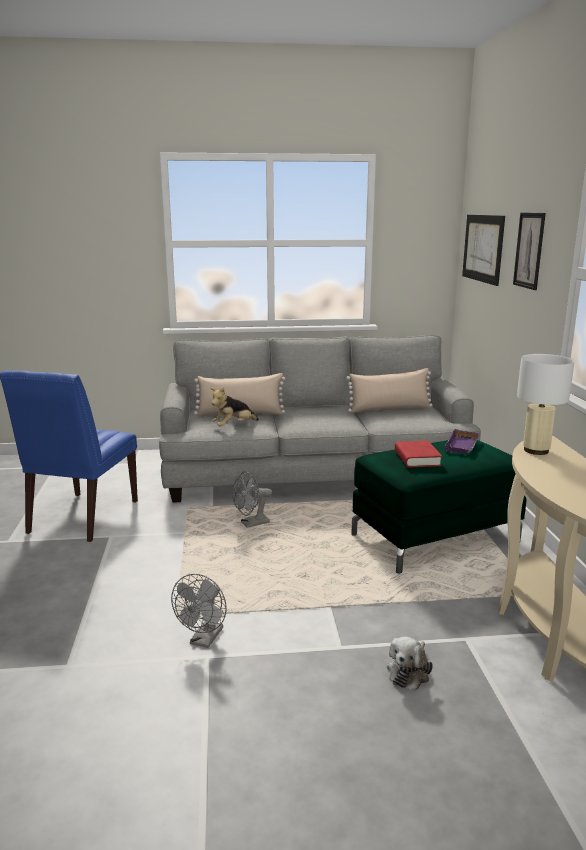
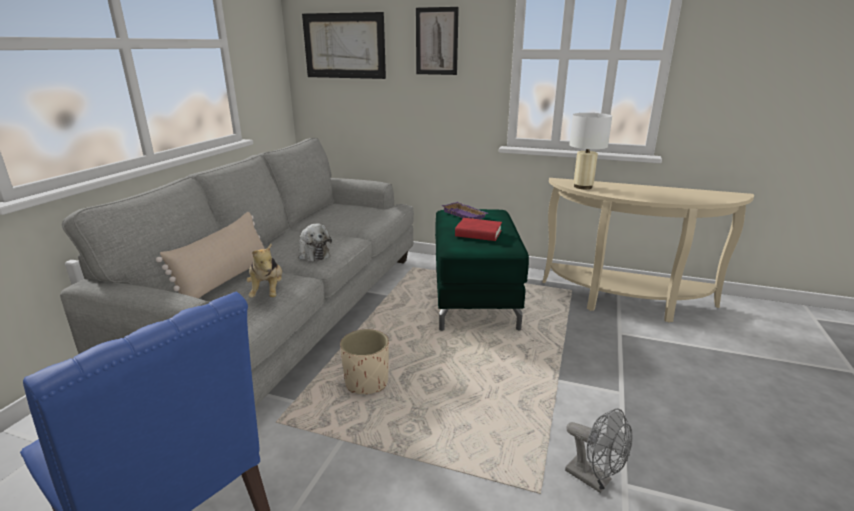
camera: 65 degrees left, 5 degrees up
(251, 524) = (367, 382): grey fan -> beige planter
(390, 409) = (329, 216): beige pillow -> none
(409, 671) = (658, 370): plush toy -> plush toy (313, 254)

